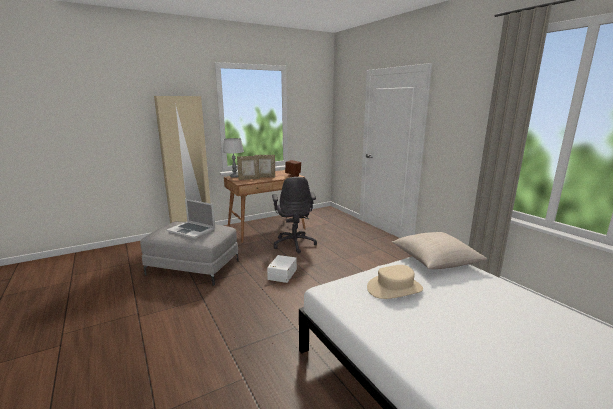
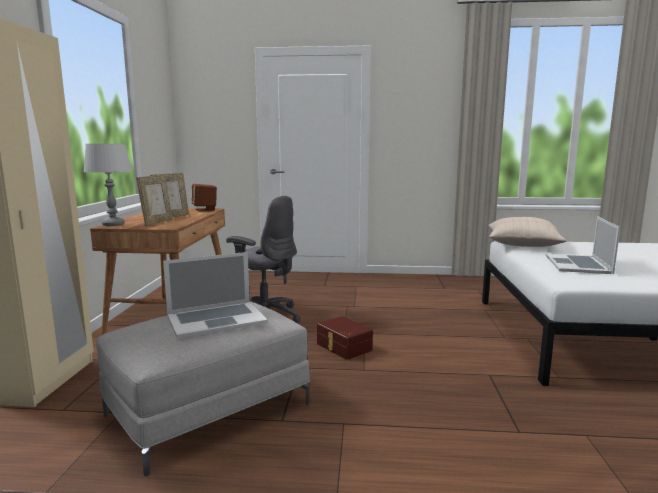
camera: 55 degrees left, 5 degrees down
(281, 274) = (343, 347): white storage box -> brown storage box
(394, 288) = (578, 264): beige hat -> laptop

